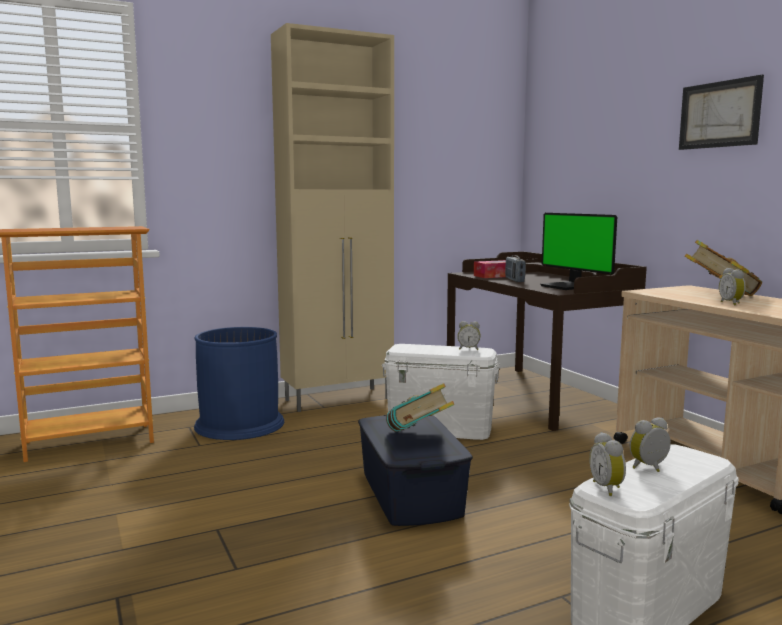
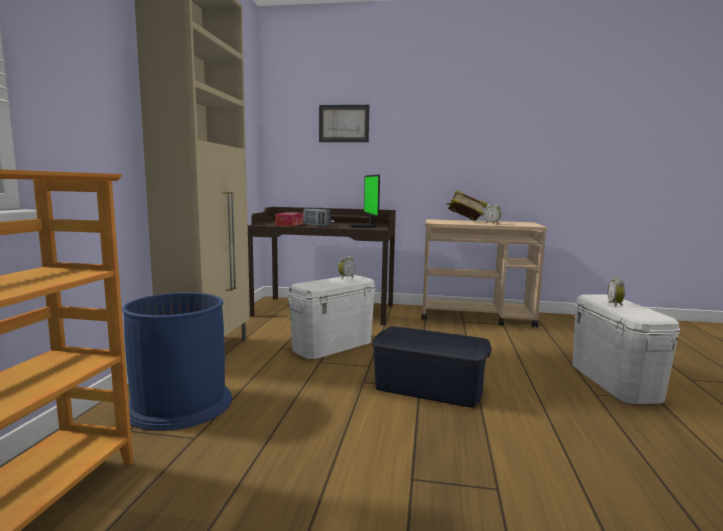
camera: 55 degrees left, 0 degrees up
(419, 437) = (438, 340): book -> none
(567, 286) = (363, 226): monitor -> monitor turned 75 degrees clockwise
(608, 488) = (643, 316): alarm clock -> none
(719, 114) = (440, 117): picture -> picture (344, 123)

